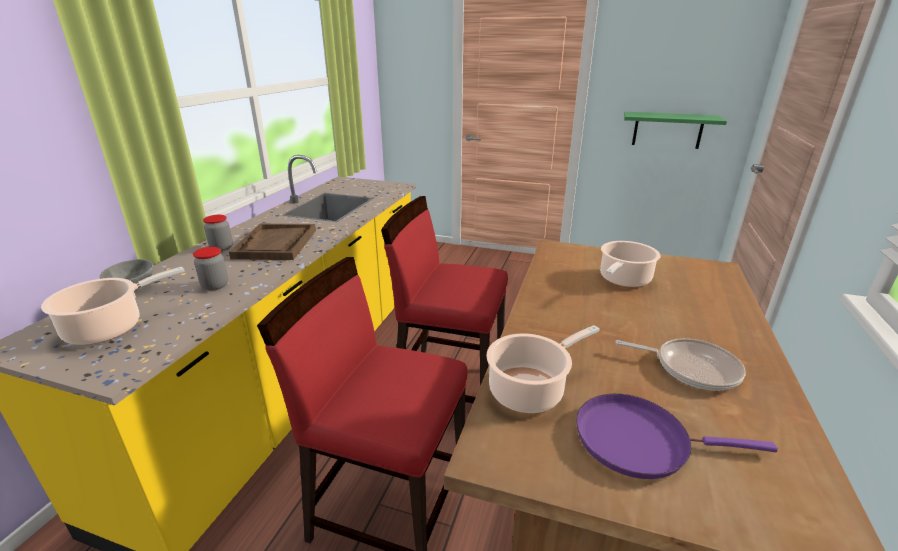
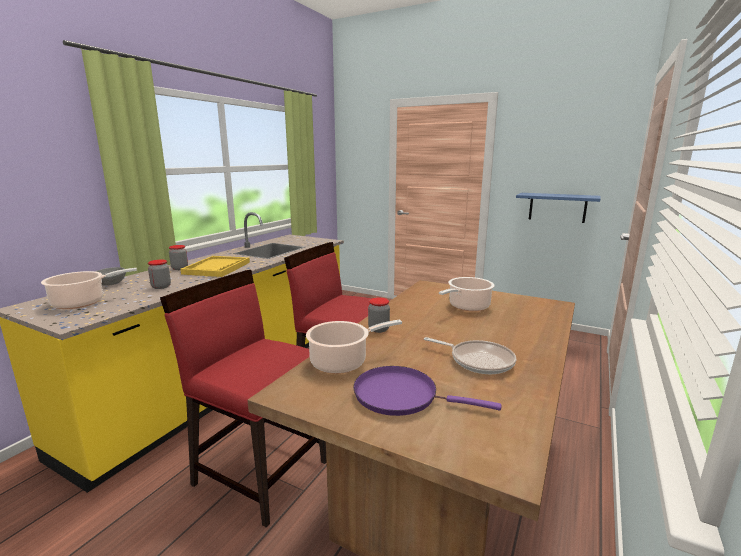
camera: 10 degrees right, 10 degrees down
(276, 244) = (217, 268): brown tray -> yellow tray
(541, 327) = (378, 329): none -> jar
(667, 130) = (557, 207): green shelf -> blue shelf

